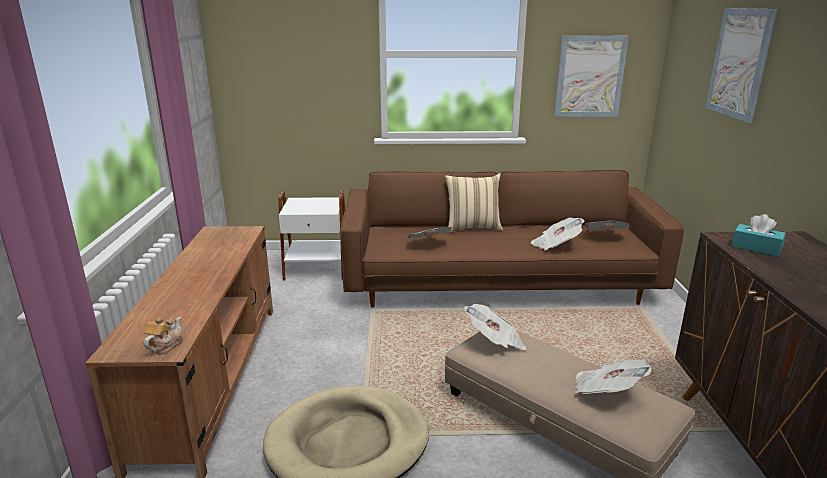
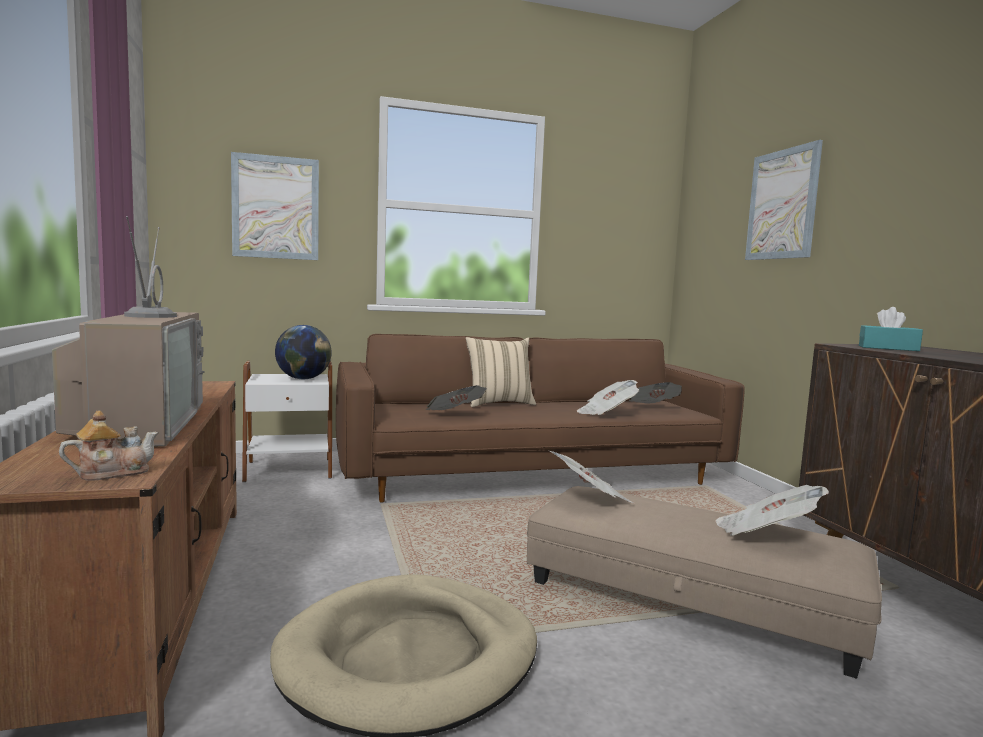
camera: 15 degrees left, 15 degrees down
(165, 345) = (112, 473): teapot -> teapot turned 45 degrees clockwise
(190, 289) = (139, 424): none -> television
(322, 206) = (303, 379): none -> globe
(590, 77) = (608, 245): picture -> picture (276, 207)

